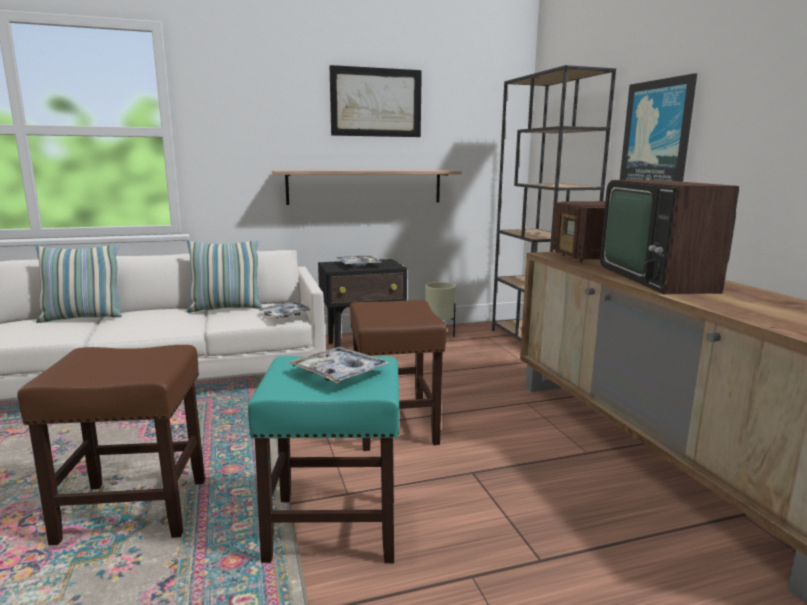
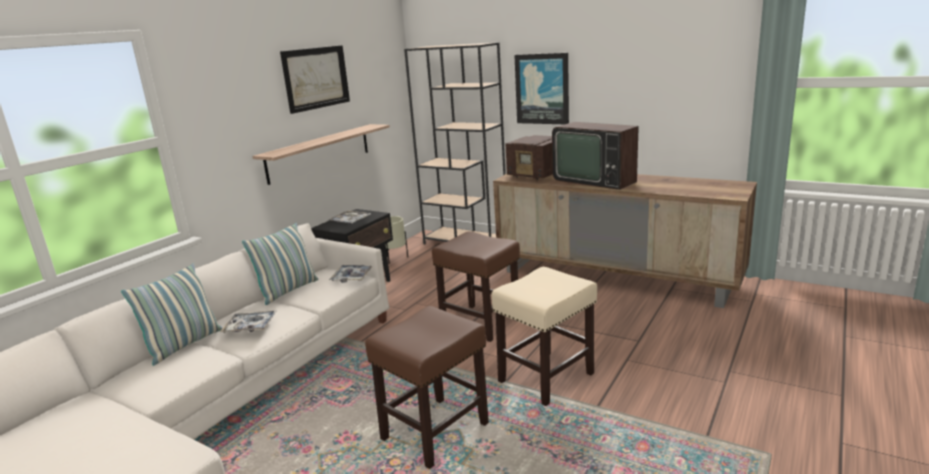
camera: 40 degrees left, 5 degrees up
(335, 528) = (546, 377): turquoise stool -> beige stool
(339, 373) = (546, 283): tray -> tray (250, 326)

